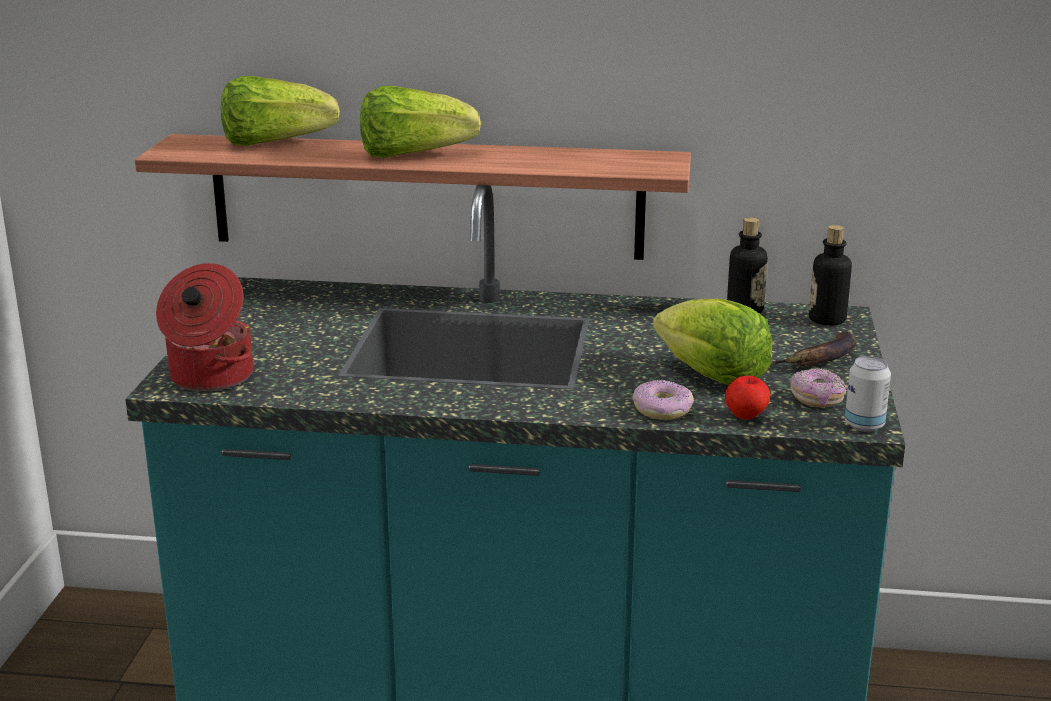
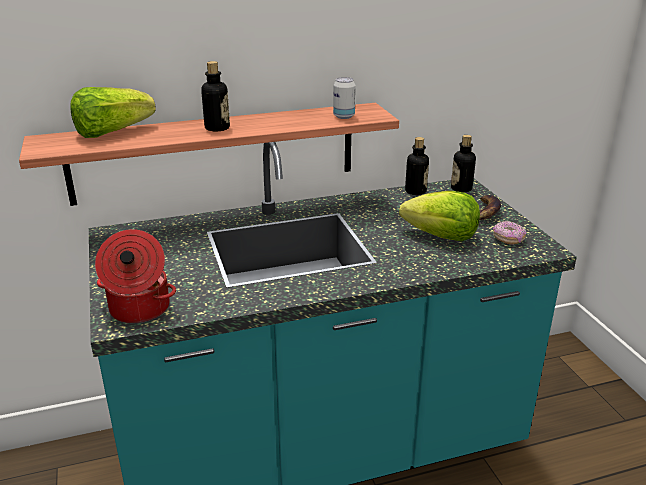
camera: 25 degrees left, 5 degrees up
(412, 155) = (217, 128): lettuce -> bottle
(662, 409) = (438, 264): donut -> none
(746, 416) = (485, 258): apple -> none
(864, 425) = (546, 249): can -> can (344, 116)

